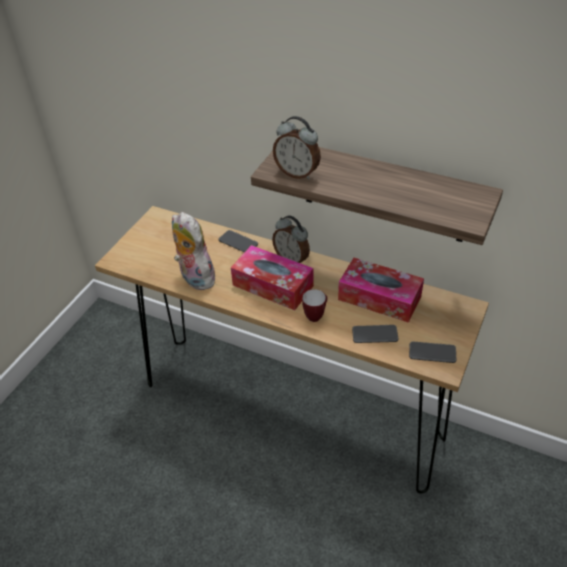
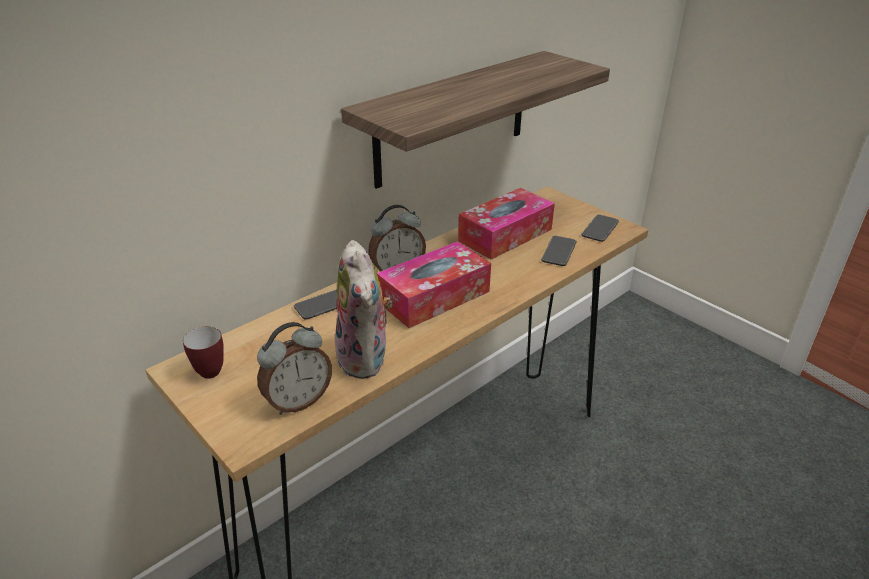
camera: 70 degrees left, 10 degrees down
(194, 278) = (366, 359): plush toy -> plush toy turned 90 degrees counterclockwise
(297, 173) = (430, 112): alarm clock -> alarm clock (298, 401)
(316, 315) = (507, 279): mug -> mug (208, 369)

